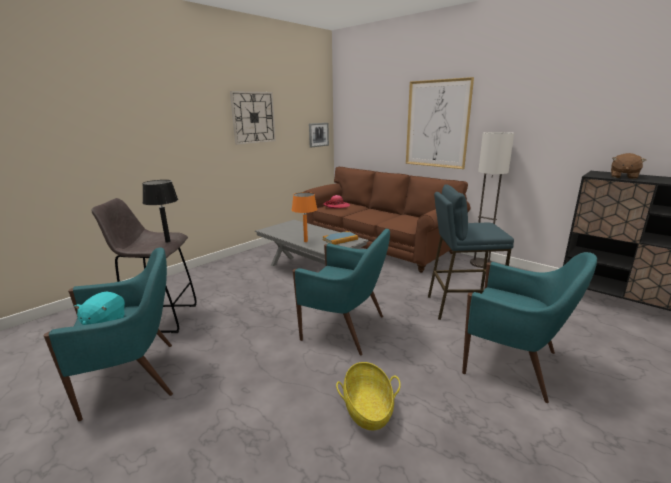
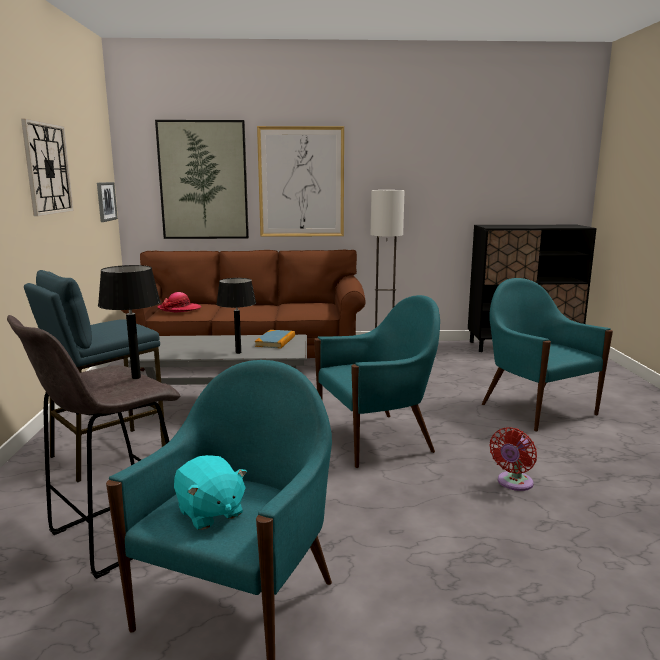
camera: 45 degrees left, 5 degrees down
(305, 241) = (238, 353): orange table lamp -> black table lamp
(367, 408) = (513, 483): basket -> red fan
(376, 122) = (203, 180): none -> picture
(460, 307) = (434, 385): blue stool -> blue stool (107, 454)
(512, 364) = (536, 409): turquoise armchair -> turquoise armchair turned 105 degrees counterclockwise
(623, 177) = (511, 226): brown plush toy -> none

